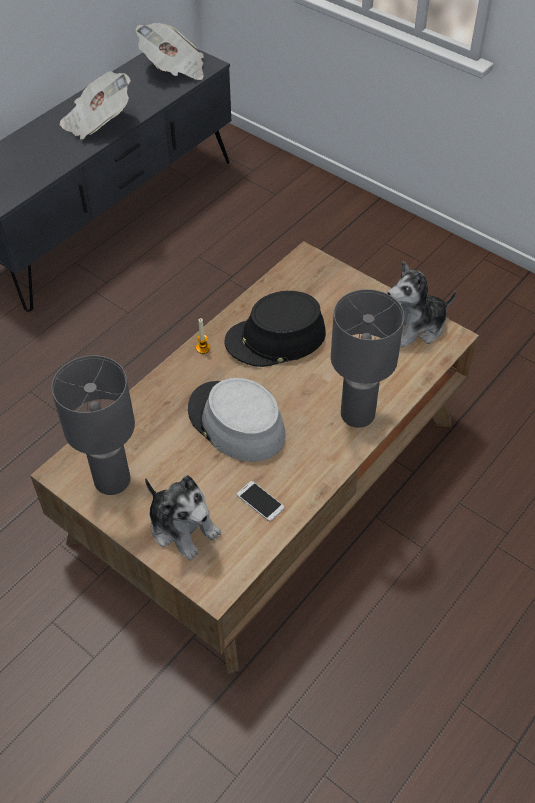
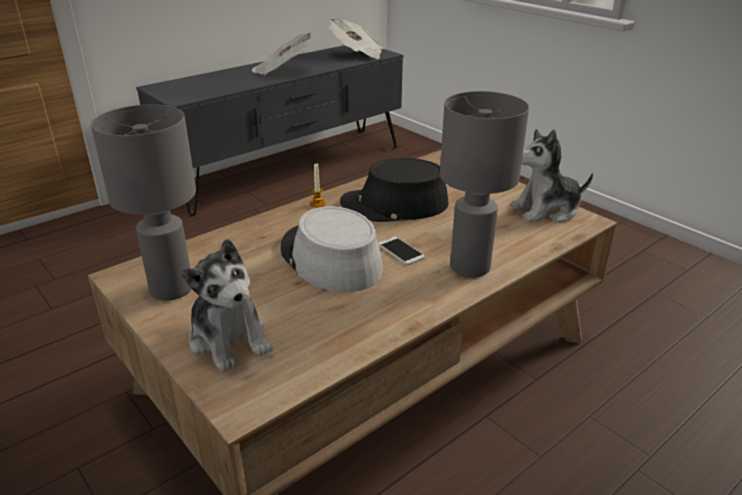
camera: 10 degrees right, 20 degrees down
(260, 501) = (333, 327): phone -> phone (401, 251)

